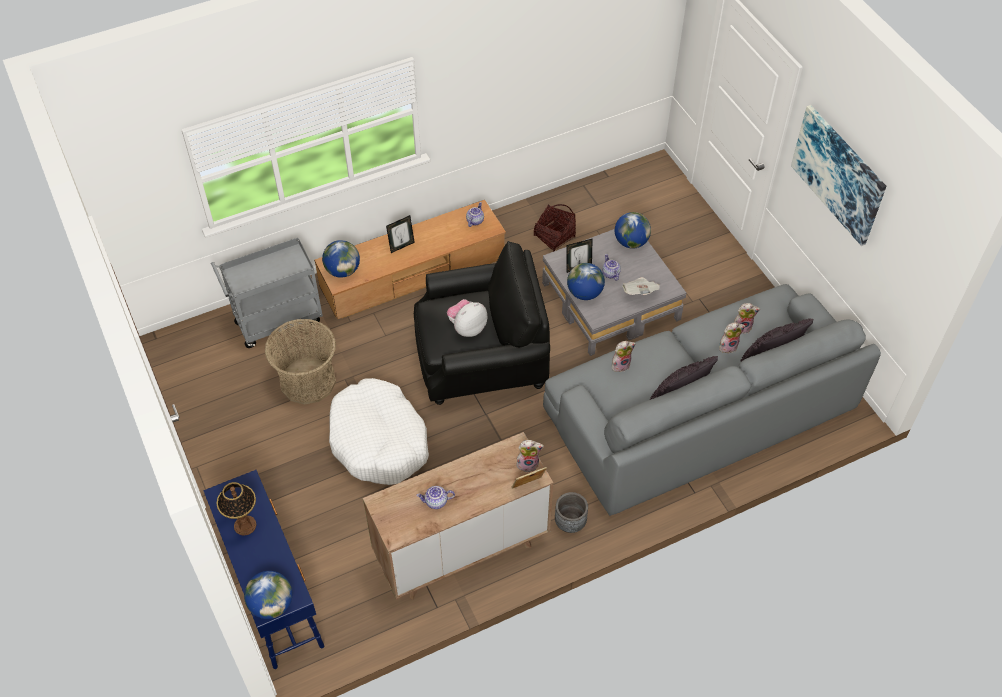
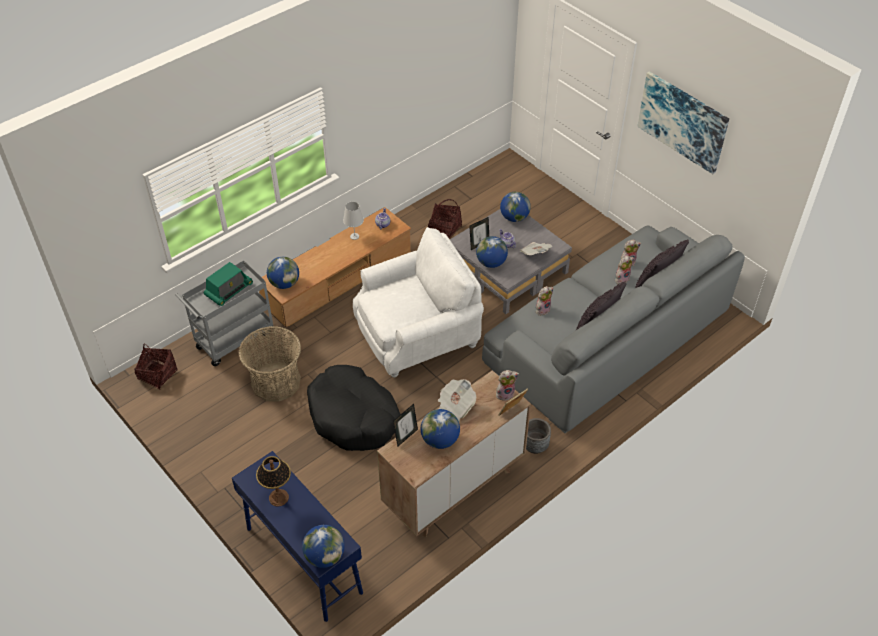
camera: 15 degrees left, 5 degrees down
(185, 344) = (157, 375): none -> basket
(272, 269) = (229, 290): none -> radio
(379, 441) = (354, 416): white dog bed -> black dog bed
(401, 246) = (328, 255): picture frame -> picture frame (406, 436)
(436, 502) = (440, 440): teapot -> globe
(438, 229) = (354, 236): none -> white table lamp
(465, 467) = (454, 407): none -> newspaper
(467, 328) = (409, 305): plush toy -> none
(481, 359) = (417, 335): black armchair -> white armchair

